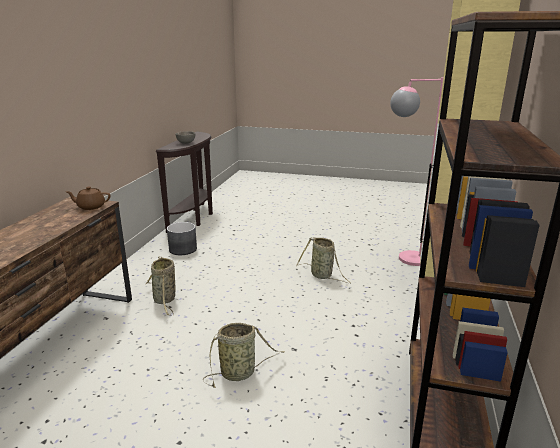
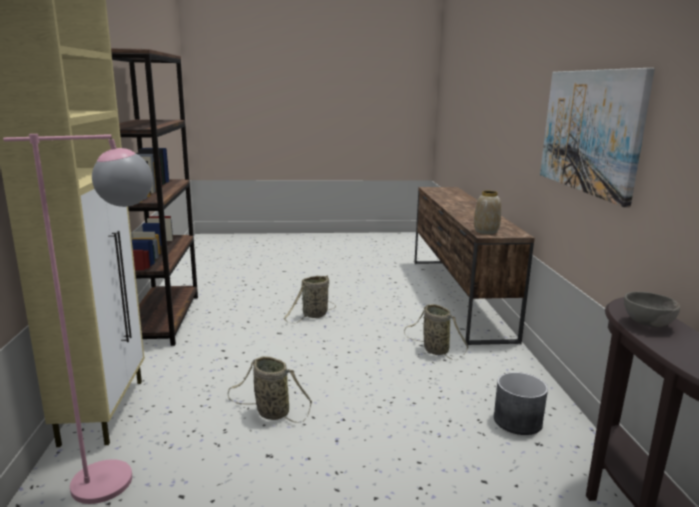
camera: 160 degrees right, 5 degrees down
(90, 207) = (486, 231): brown teapot -> vase
(93, 83) = (590, 131): none -> picture

